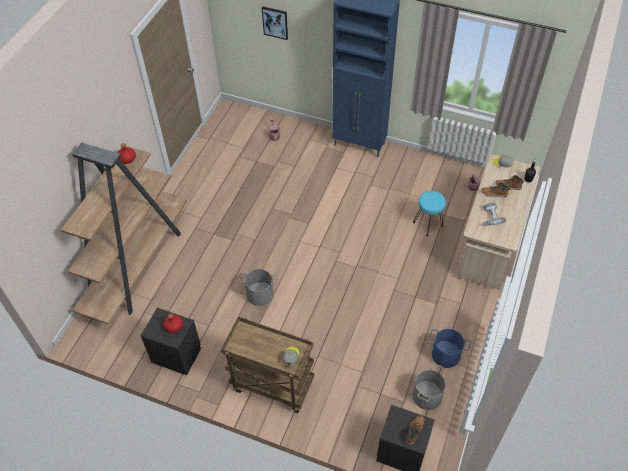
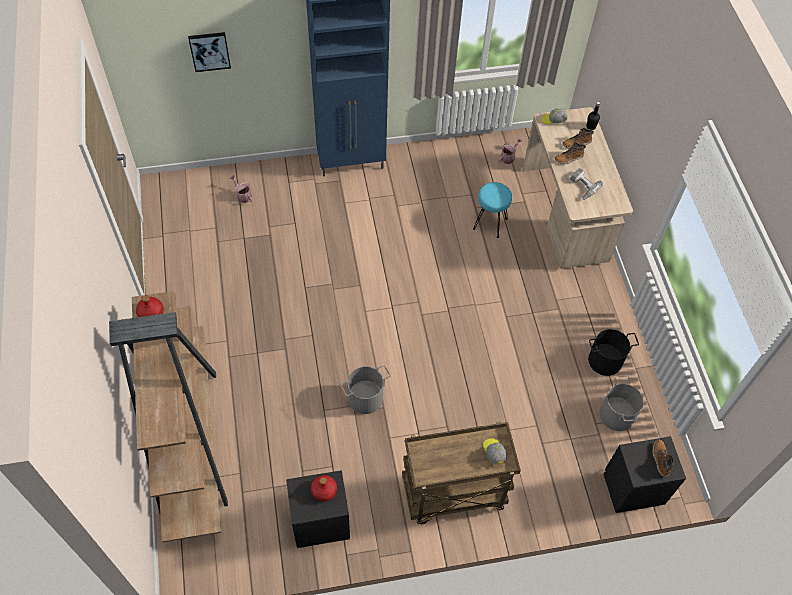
camera: 35 degrees left, 5 degrees up
(445, 355) = (605, 361): blue bucket -> black bucket

